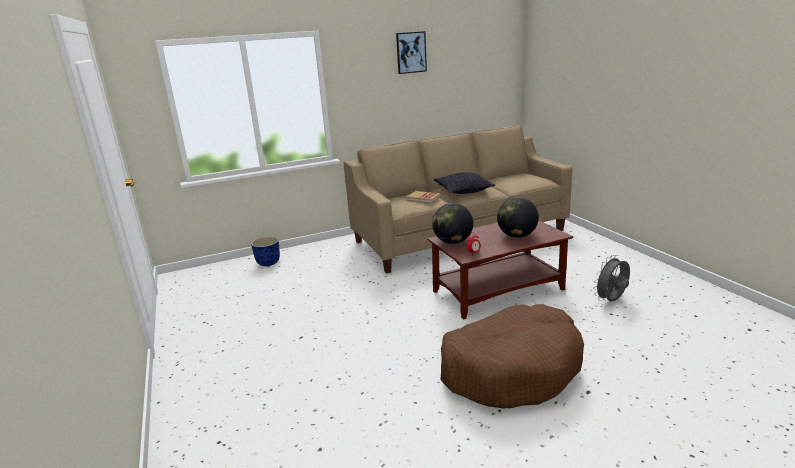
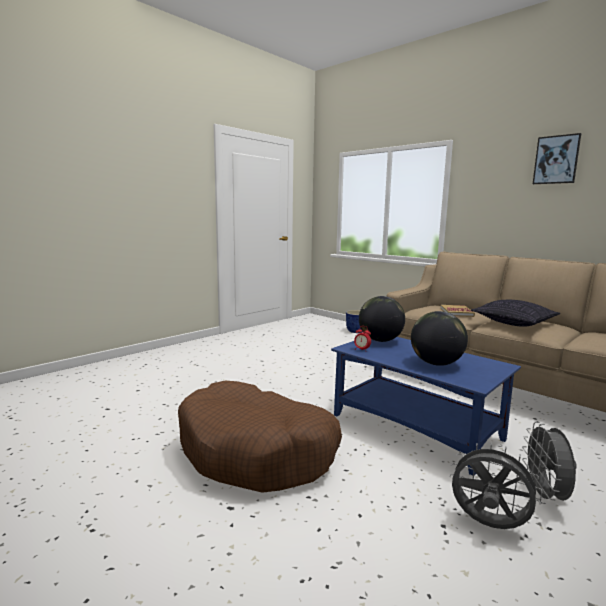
camera: 65 degrees right, 10 degrees down
(498, 290) = (417, 427): brown coffee table -> blue coffee table
(587, 277) = (545, 496): none -> grey fan

